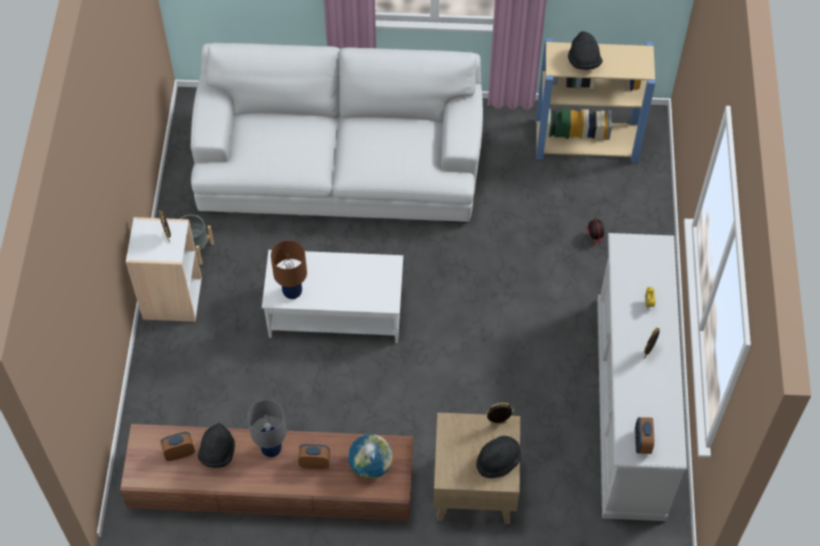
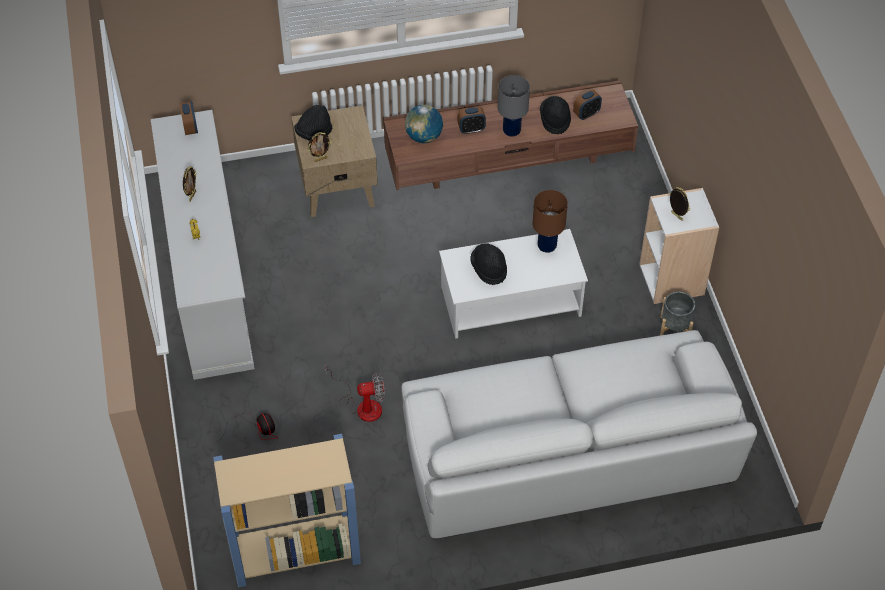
camera: 165 degrees right, 5 degrees down
(504, 243) = (362, 405): none -> fan
(584, 61) = (301, 465): black hat -> black hat (489, 269)

